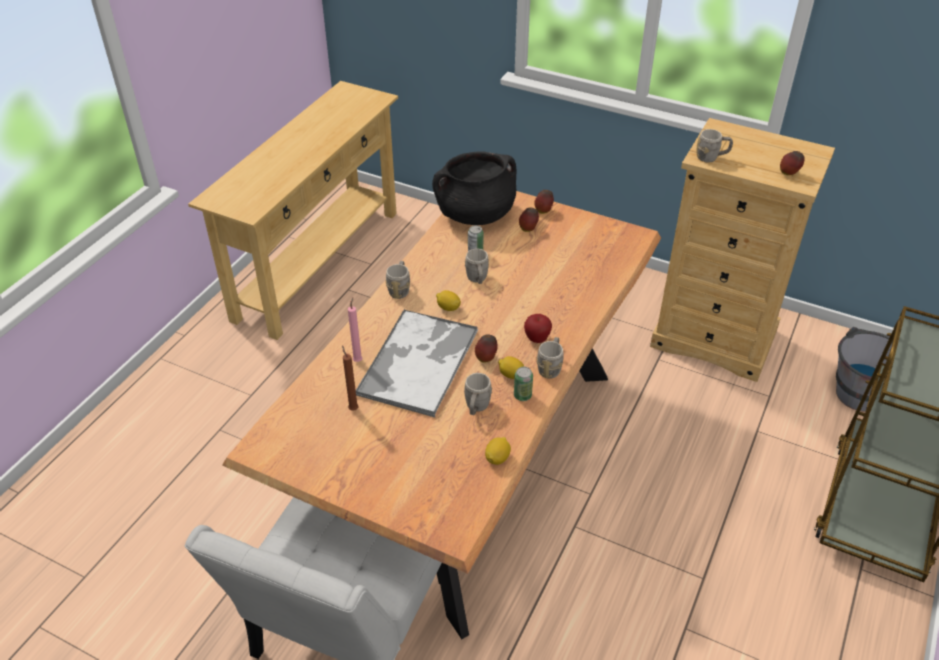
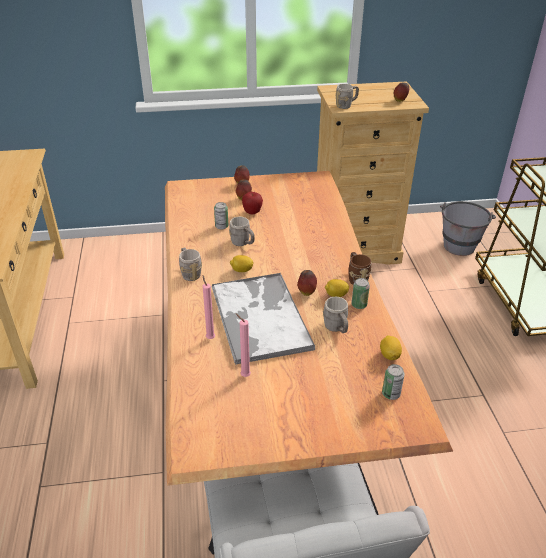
camera: 35 degrees left, 5 degrees down
(353, 408) = (244, 375): brown candle -> pink candle
(459, 492) = (391, 394): none -> can
(475, 214) = (195, 202): black cooking pot -> none
(537, 339) = (327, 264): apple -> apple (252, 212)
(550, 367) = (356, 278): grey mug -> brown mug

